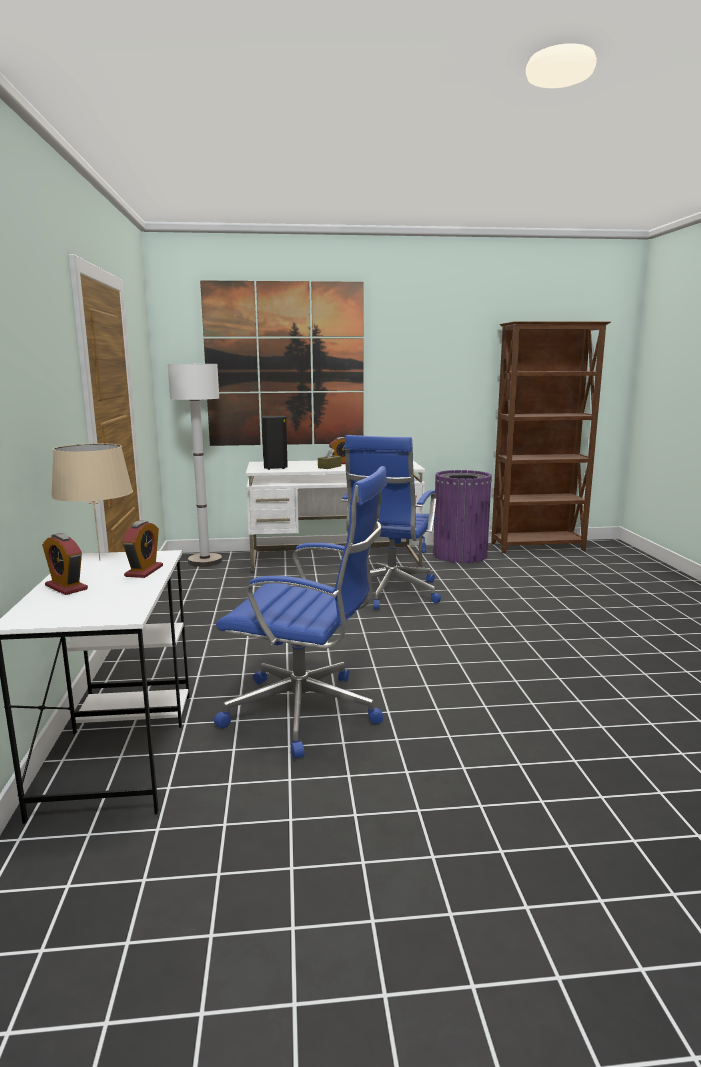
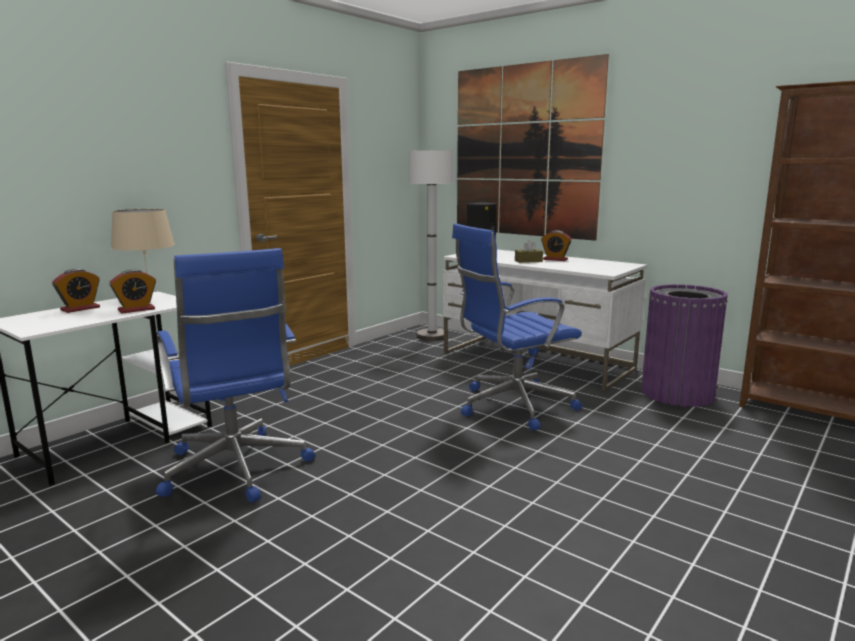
camera: 45 degrees right, 0 degrees up
(66, 587) = (80, 309): alarm clock -> alarm clock turned 135 degrees counterclockwise

